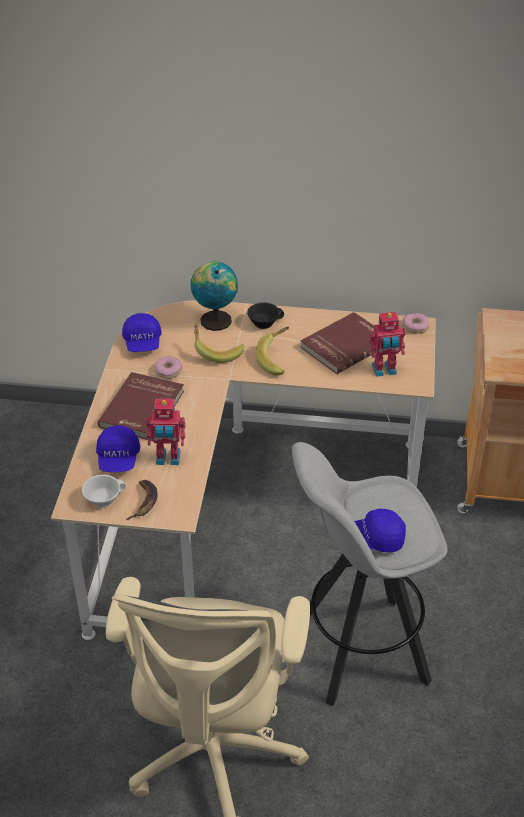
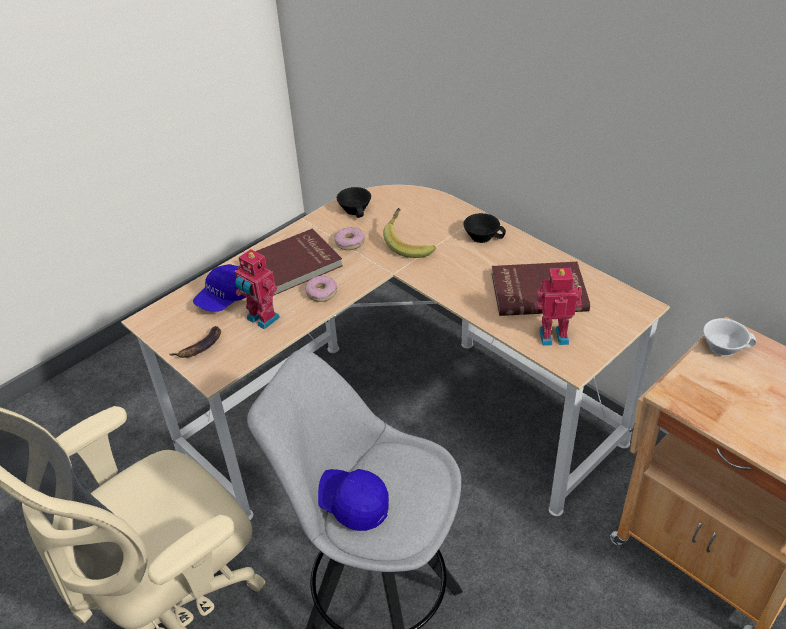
camera: 40 degrees right, 0 degrees up
(103, 498) = (175, 326): white cup -> white cup (723, 346)
(142, 343) = (356, 209): blue cap -> black cup
(214, 319) = (440, 215): globe -> none
(277, 360) = (456, 276): banana -> none
(384, 370) = (553, 335): toy robot -> toy robot turned 150 degrees clockwise
(415, 326) = (636, 306): donut -> donut (321, 293)

